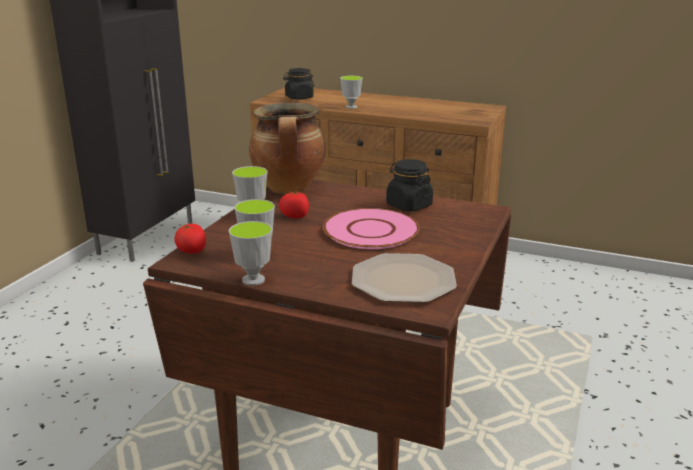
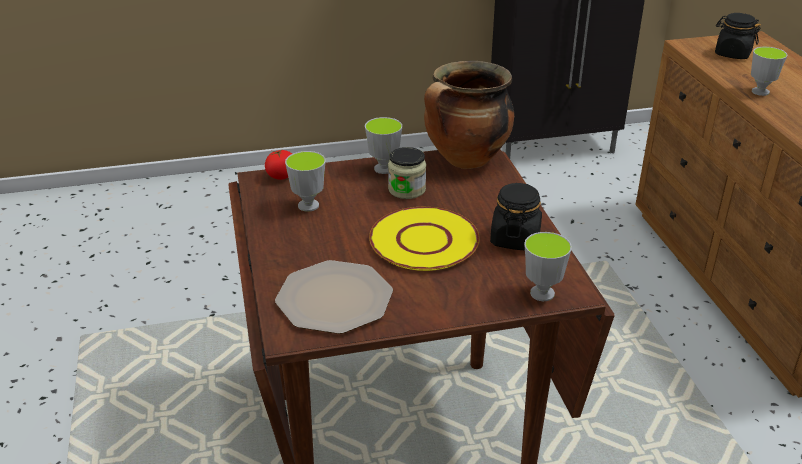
camera: 55 degrees right, 10 degrees up
(253, 280) = (259, 225): cup -> cup (542, 293)
(295, 216) = (407, 189): tomato -> jar
(371, 230) = (424, 241): pink plate -> yellow plate

